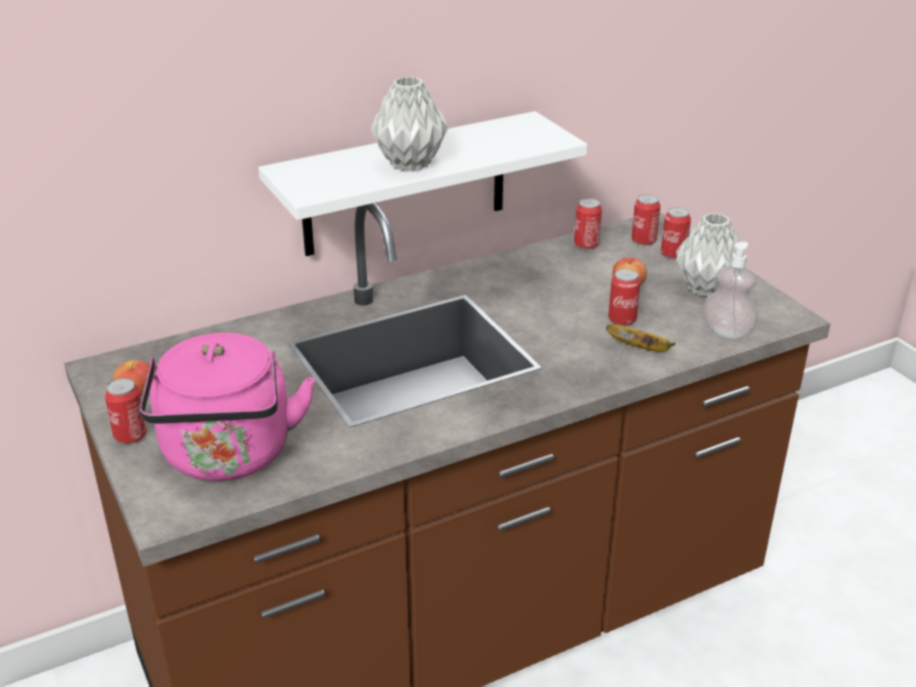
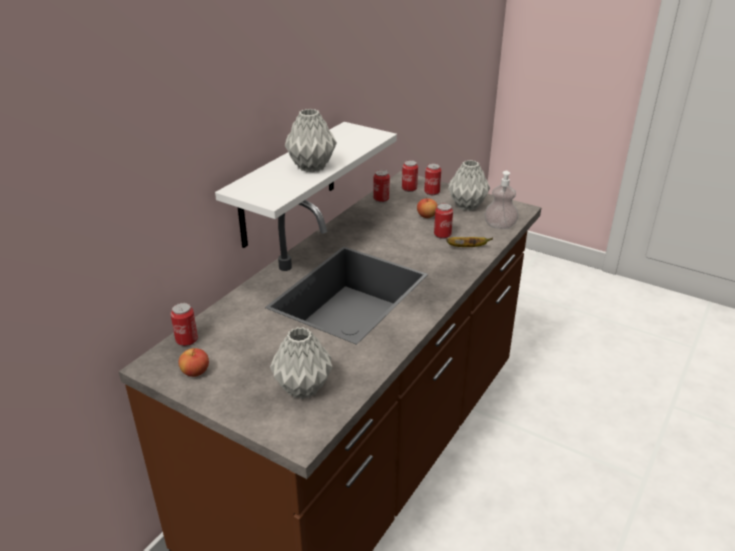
camera: 30 degrees left, 0 degrees up
(130, 435) = (221, 400): can -> can (187, 340)
(228, 457) = (302, 389): pink kettle -> grey vase

